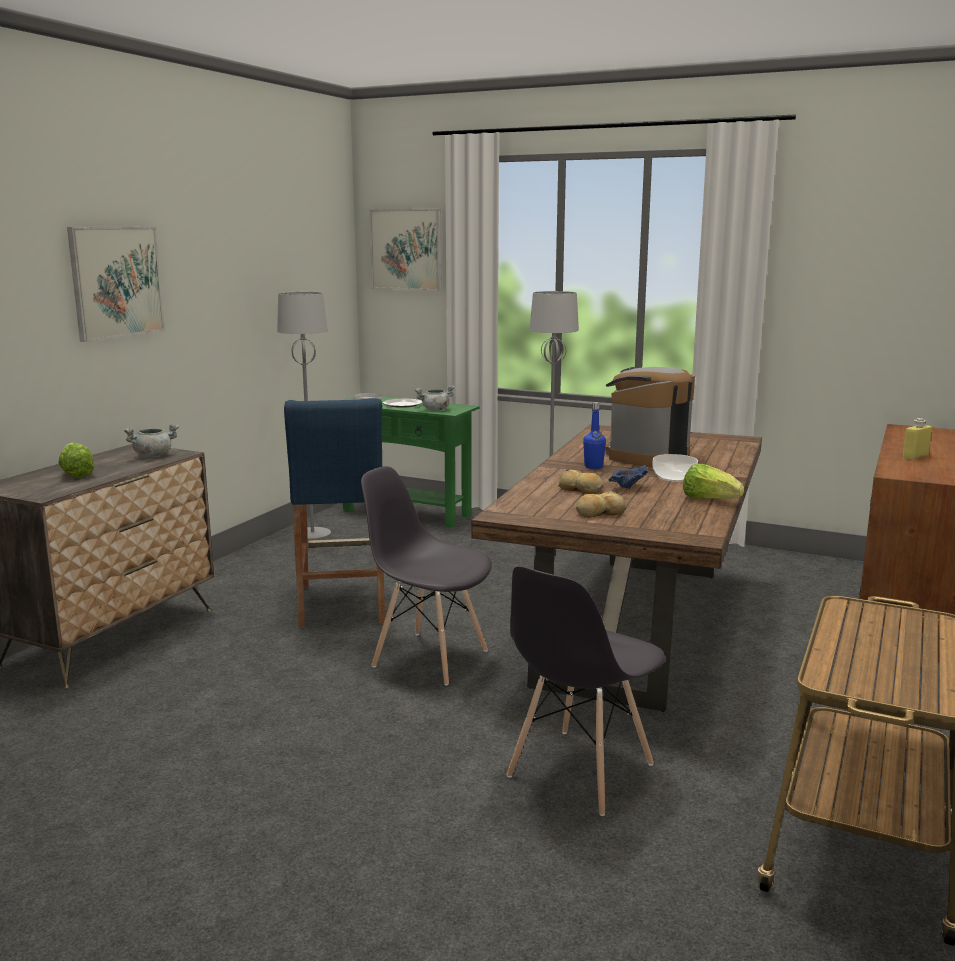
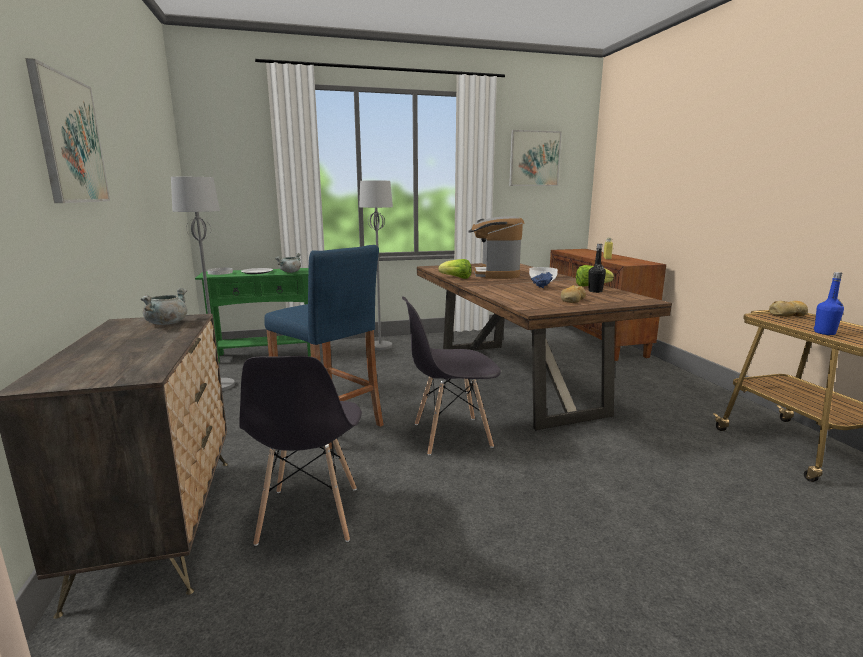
camera: 40 degrees left, 0 degrees up
(76, 474) = (122, 351): lettuce -> lettuce (456, 278)
(406, 249) = (230, 153): picture -> picture (534, 158)
(579, 771) = (645, 463): grey chair -> grey chair (309, 515)
(580, 489) = (524, 292): bread -> bread (788, 314)
(593, 466) = (490, 282): blue bottle -> blue bottle (824, 333)
(681, 508) = (595, 291): none -> black bottle

